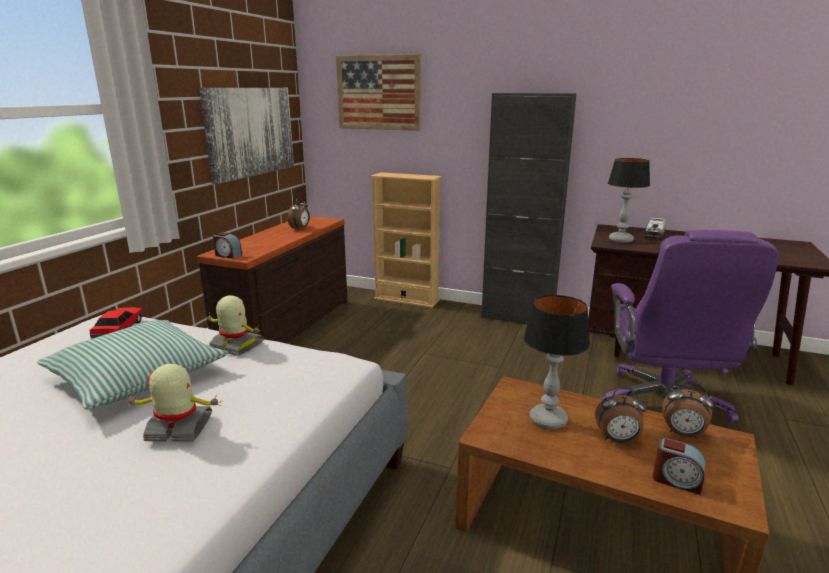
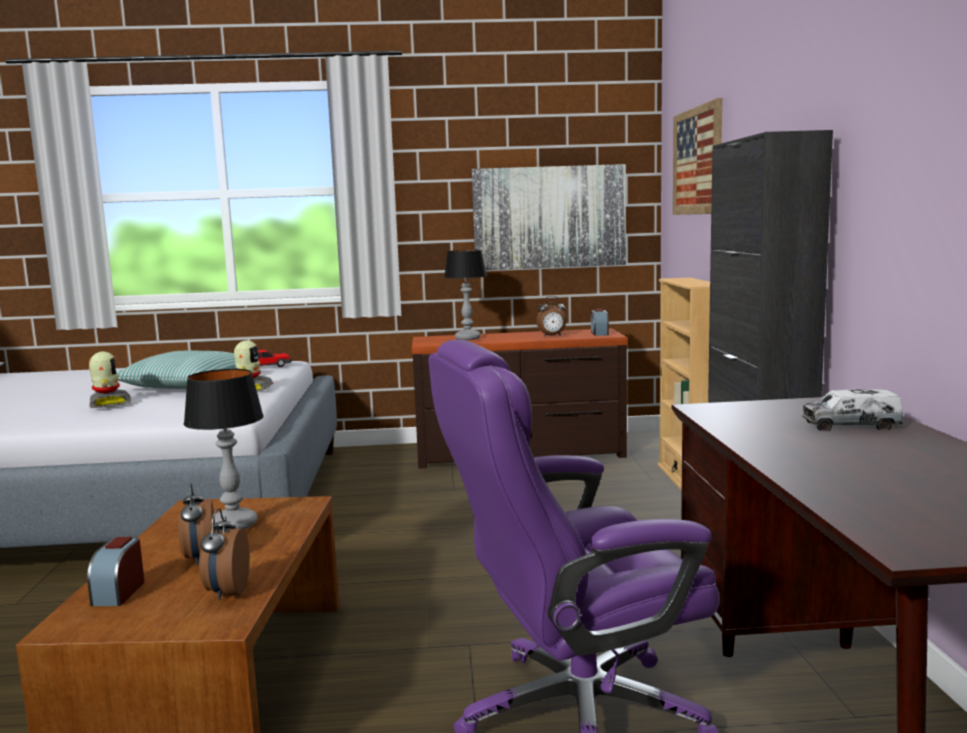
camera: 65 degrees right, 10 degrees down
(227, 255) = (424, 340): alarm clock -> alarm clock (599, 333)
(620, 240) = (752, 412): table lamp -> table lamp (467, 338)

